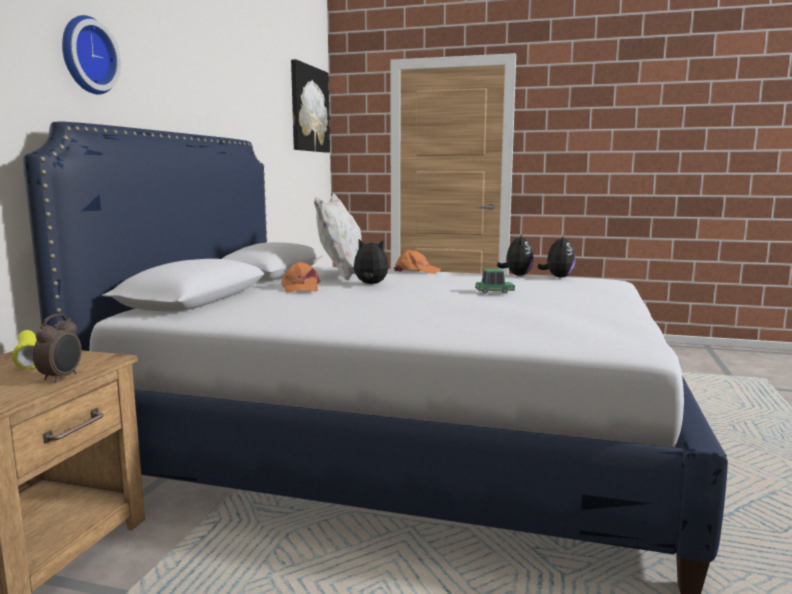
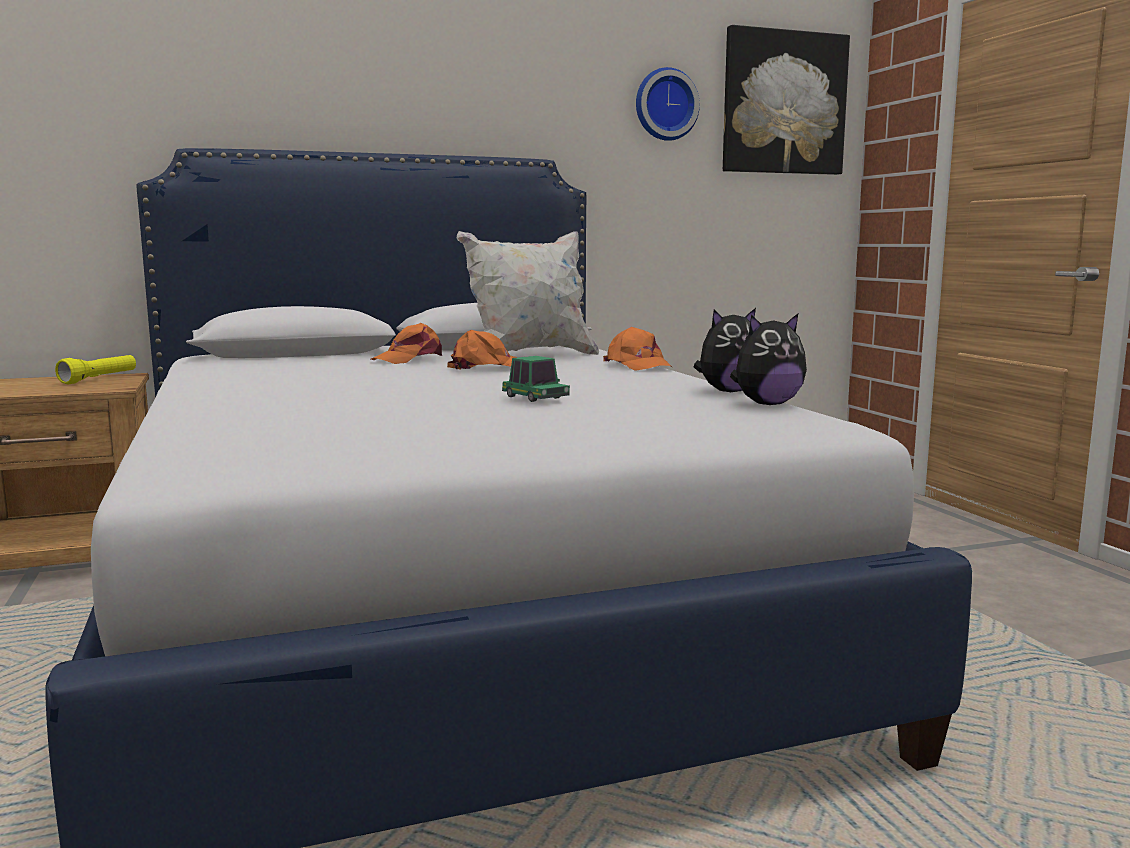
camera: 55 degrees right, 0 degrees up
(62, 377) = (43, 392): alarm clock -> none
(86, 56) = (259, 75): wall clock -> wall clock (665, 105)
(370, 284) = (487, 367): plush toy -> orange cap

